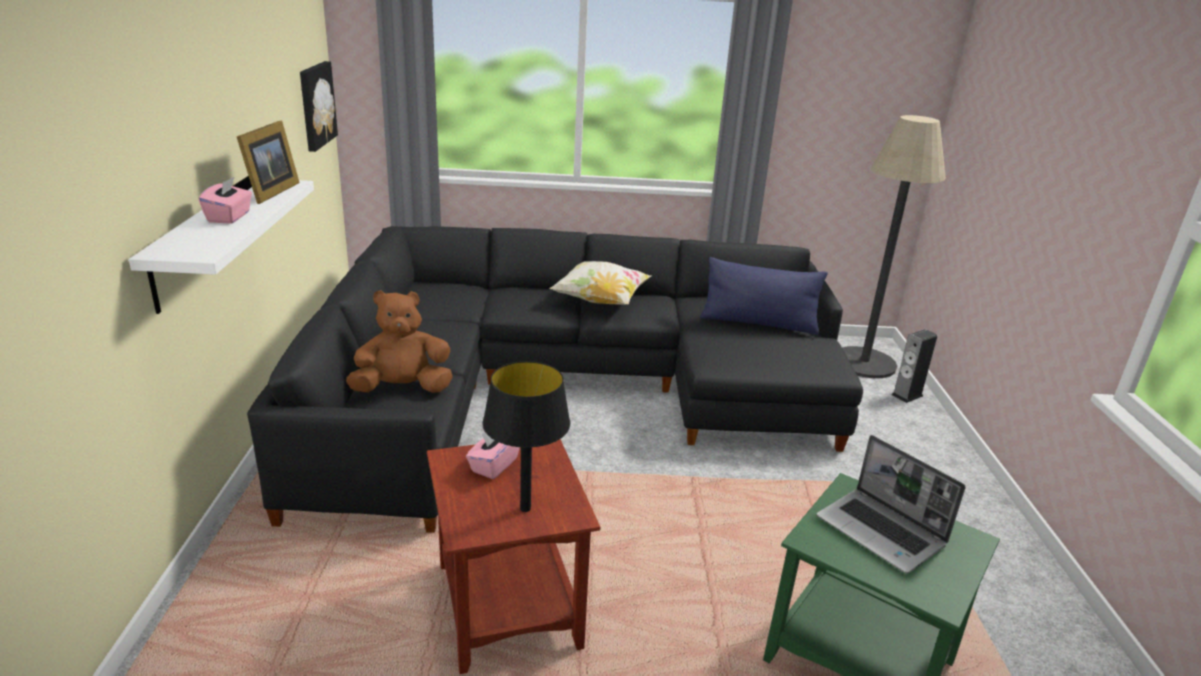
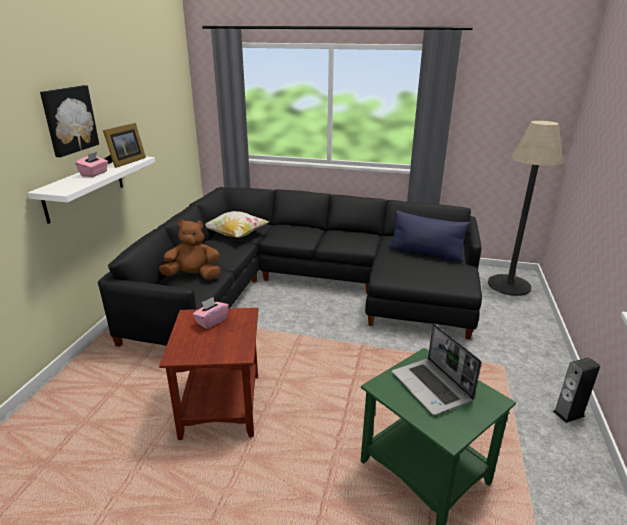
camera: 15 degrees right, 0 degrees up
(315, 105) = (179, 117): picture -> picture (69, 120)
(525, 508) = (216, 347): black table lamp -> none
(600, 301) = (332, 235): pillow -> pillow (236, 235)
(907, 395) = (531, 308): speaker -> speaker (568, 413)

